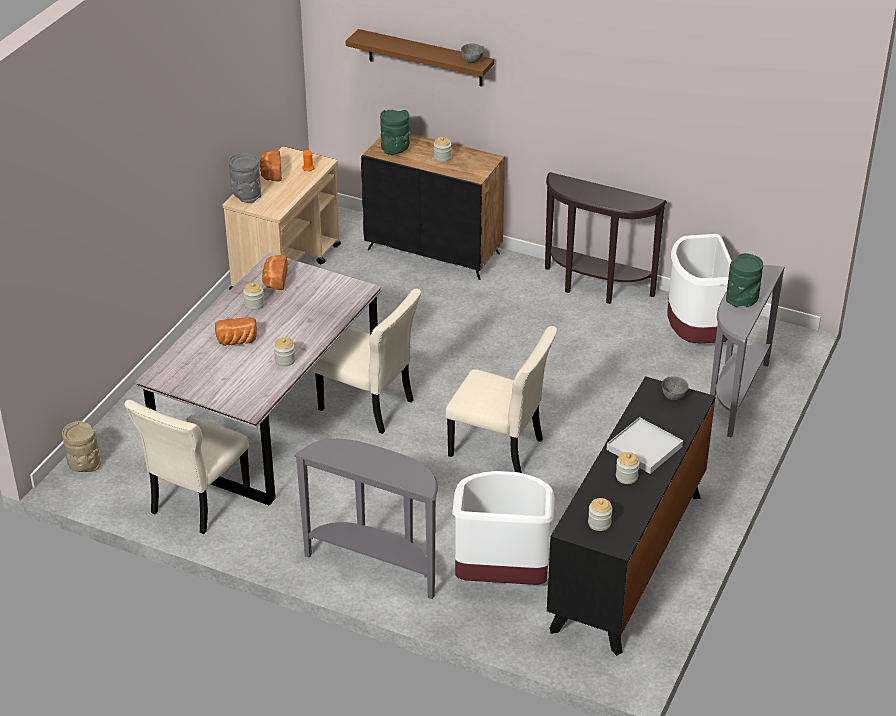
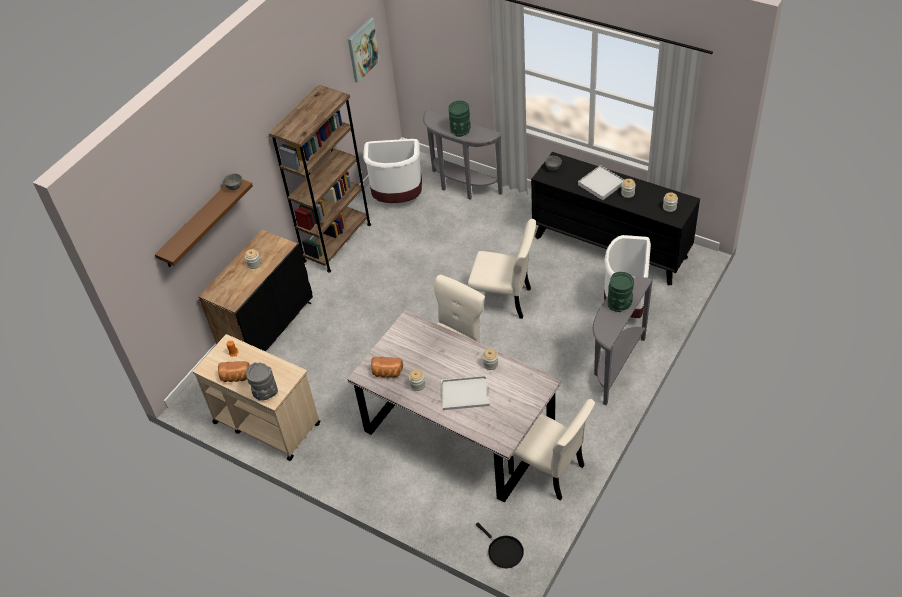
camera: 80 degrees left, 10 degrees up
(84, 466) = (503, 551): beige vase -> black frying pan
(237, 341) = (464, 394): bread -> white tray
(395, 150) = (234, 292): green vase -> green vase (620, 304)
(499, 449) = (504, 300): beige chair -> beige chair turned 75 degrees clockwise
(594, 289) = (337, 242): brown console table -> brown bookcase
(780, 122) = (362, 49): none -> picture

